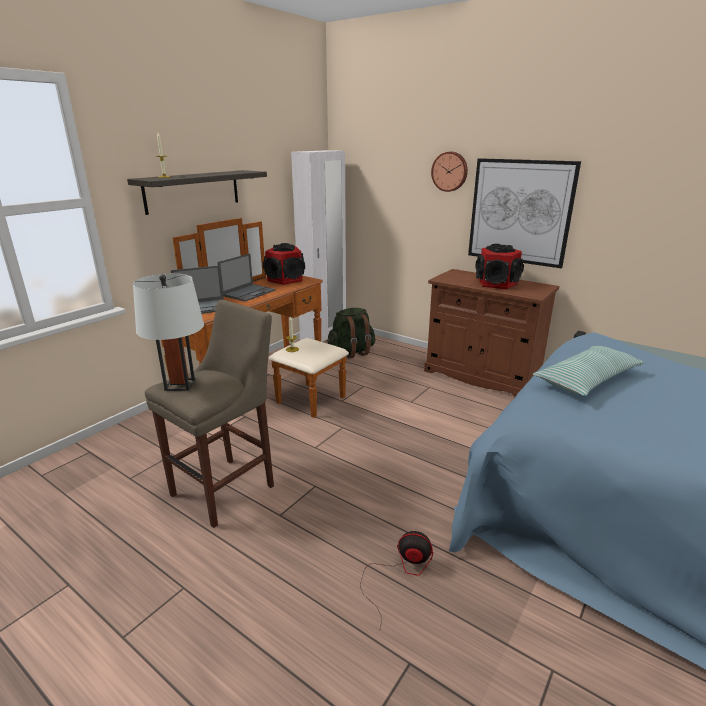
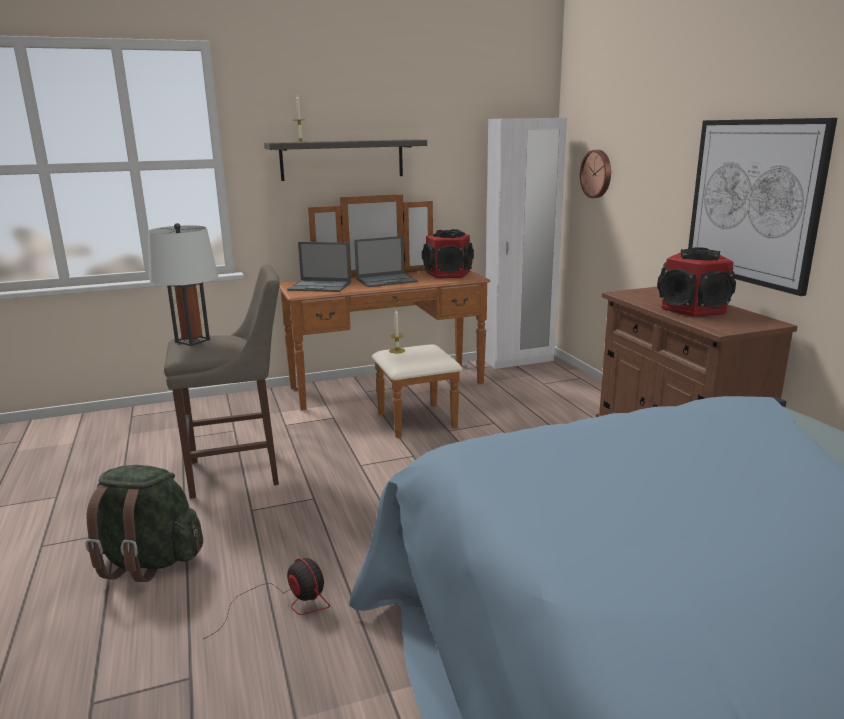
camera: 35 degrees right, 5 degrees down
(351, 352) = (529, 385): green backpack -> green backpack (149, 561)
(450, 171) = (674, 141): wall clock -> wall clock (597, 174)
(587, 380) = (620, 441): pillow -> none

